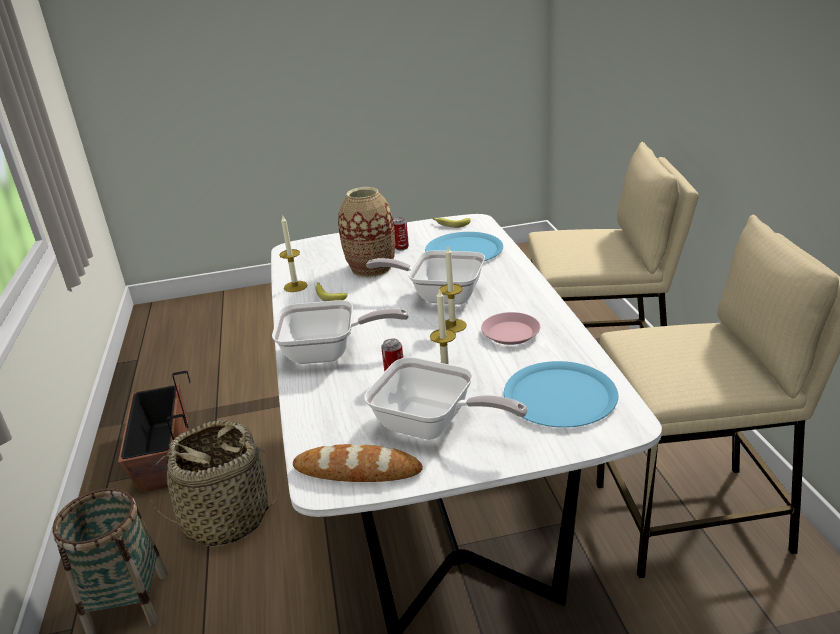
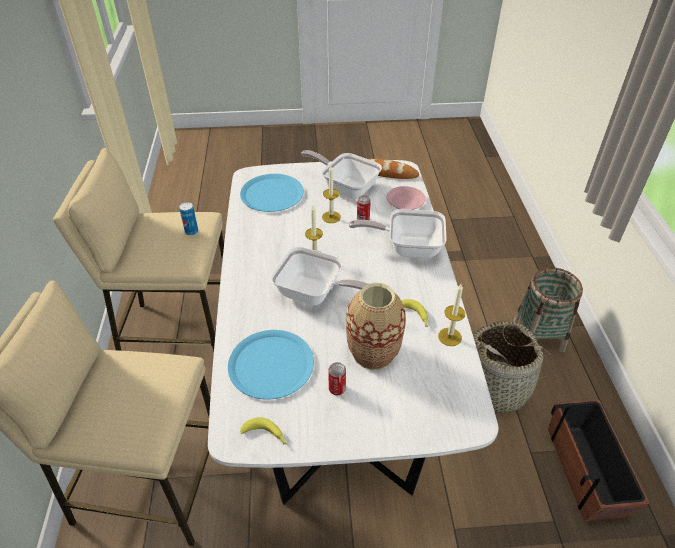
camera: 175 degrees left, 15 degrees up
(510, 333) = (277, 243): pink plate -> pink plate (405, 201)
(660, 366) = (191, 231): none -> can

